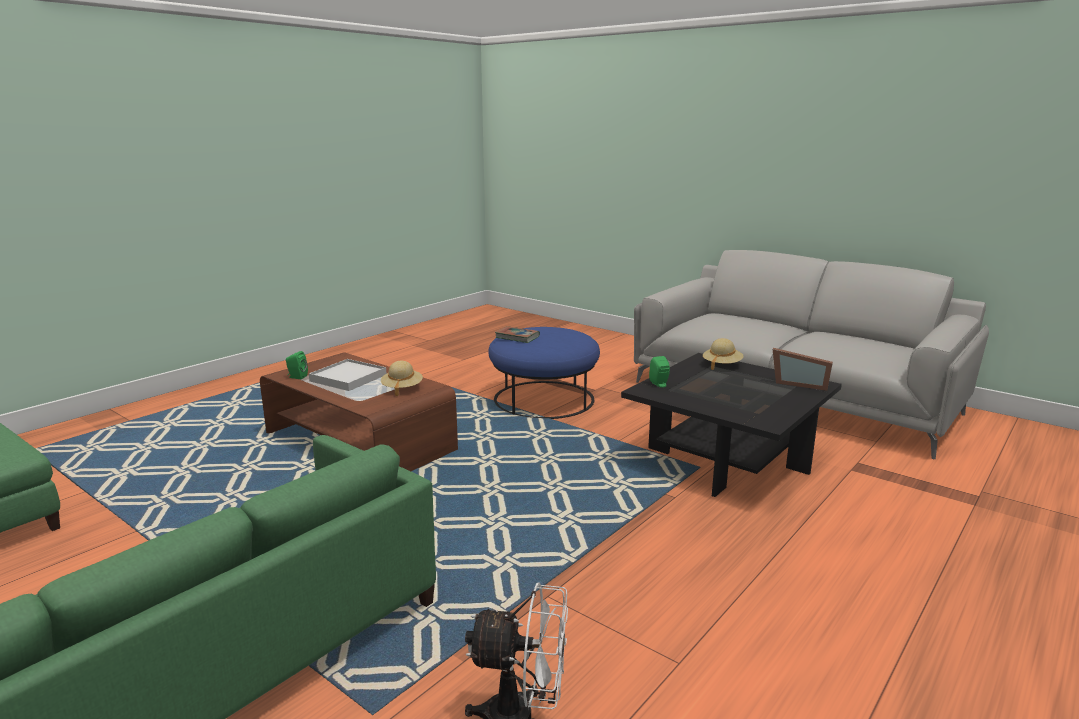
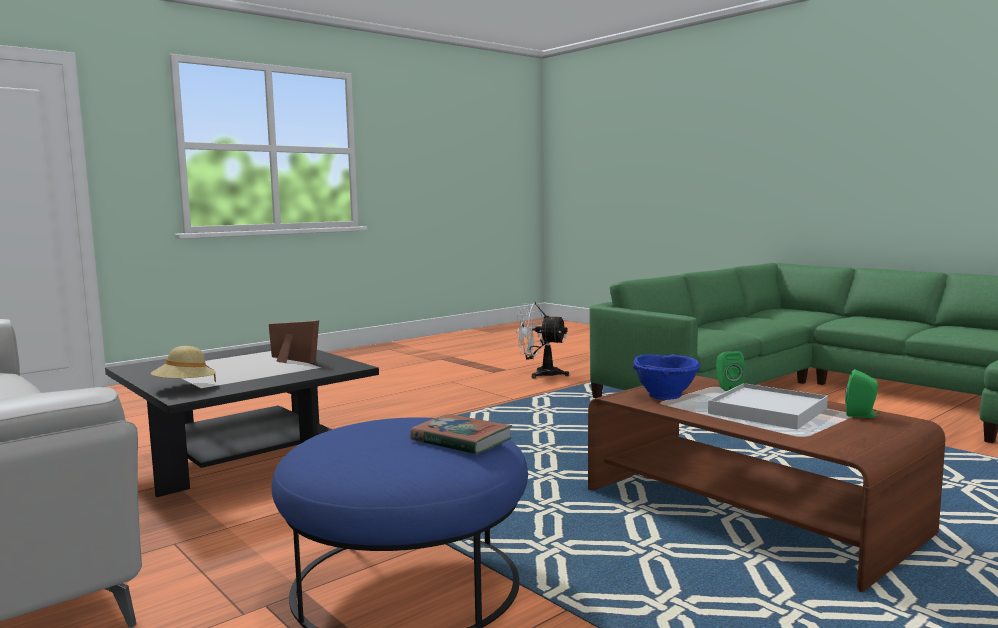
camera: 170 degrees left, 10 degrees down
(402, 388) = (665, 395): beige hat -> blue bowl
(660, 384) = (320, 371): green speaker -> green speaker (727, 388)
(799, 383) = (153, 368): picture frame -> picture frame (290, 361)

